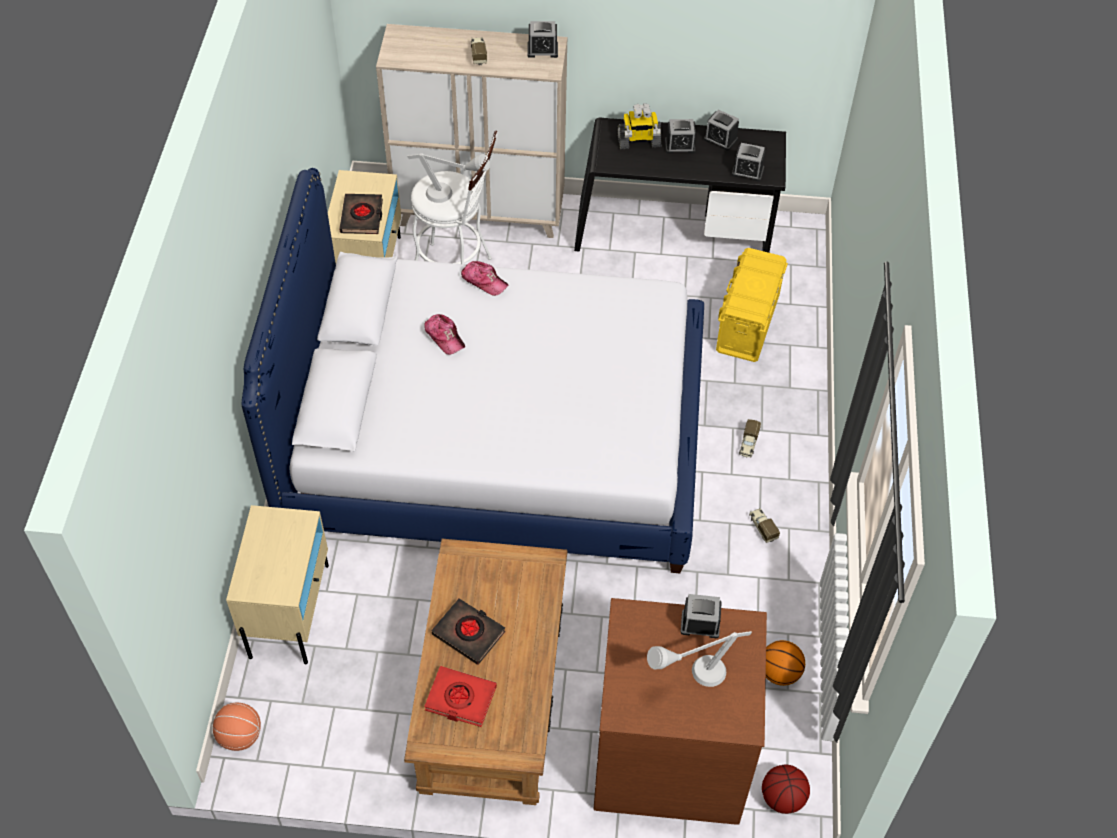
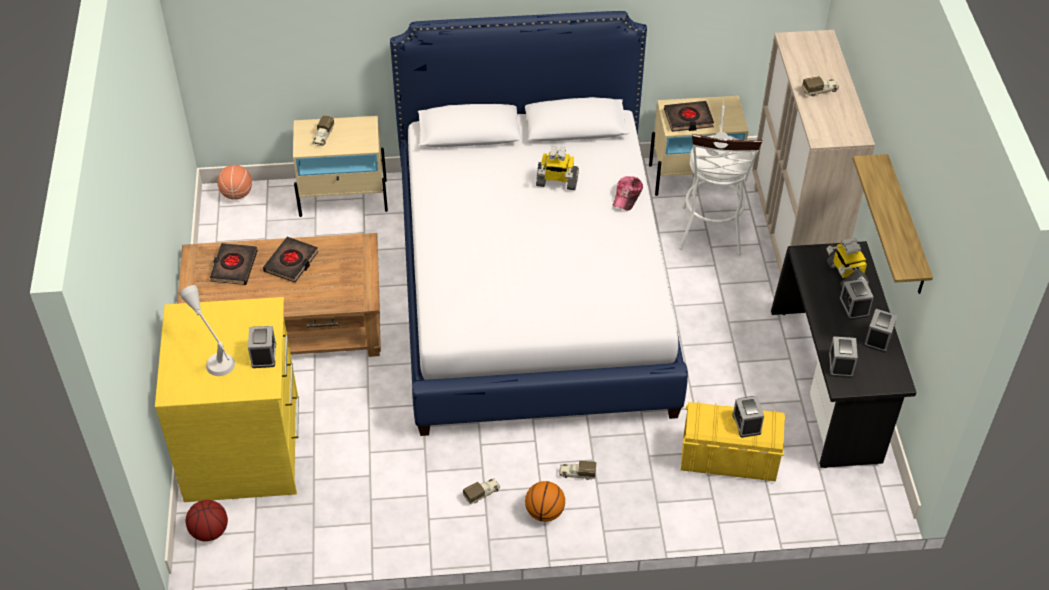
camera: 80 degrees right, 5 degrees down
(271, 568) = (323, 137): none -> toy truck
(444, 337) = (556, 181): cap -> toy robot
(460, 699) = (234, 266): red book -> black book
(542, 50) = (846, 130): alarm clock -> alarm clock (746, 423)
(668, 50) = (905, 227): none -> shelf
(670, 752) = (245, 448): brown dresser -> yellow dresser
(779, 673) = (329, 519): basketball -> basketball (544, 512)

